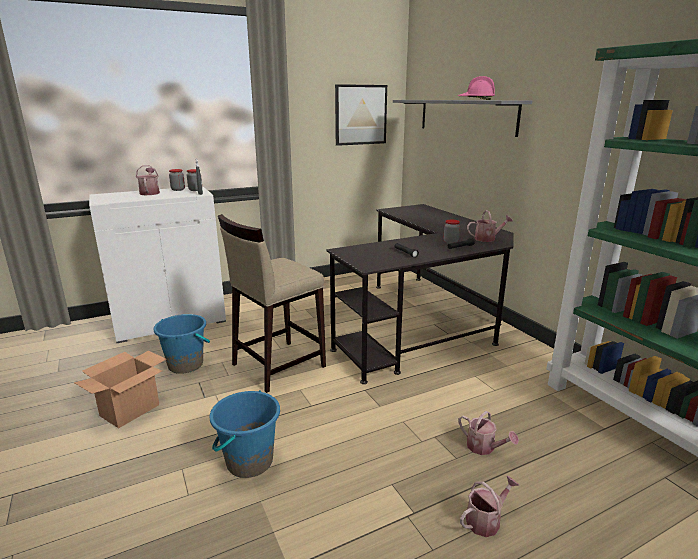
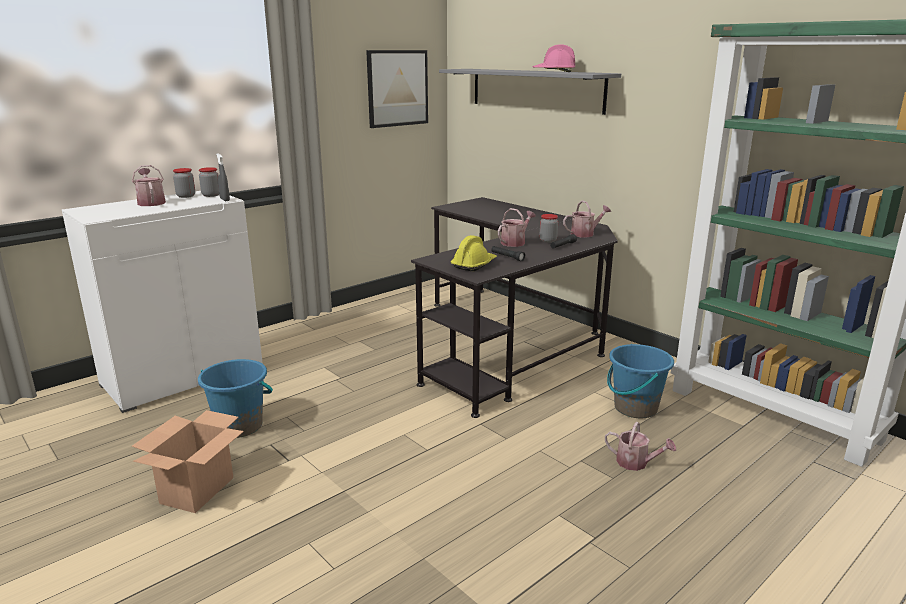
camera: 15 degrees left, 0 degrees up
(249, 461) = (387, 521): blue bucket -> blue bucket (635, 408)
(277, 365) = (361, 411): beige stool -> none
(373, 257) = (474, 265): none -> yellow hard hat
(486, 520) = (668, 530): watering can -> watering can (515, 242)

